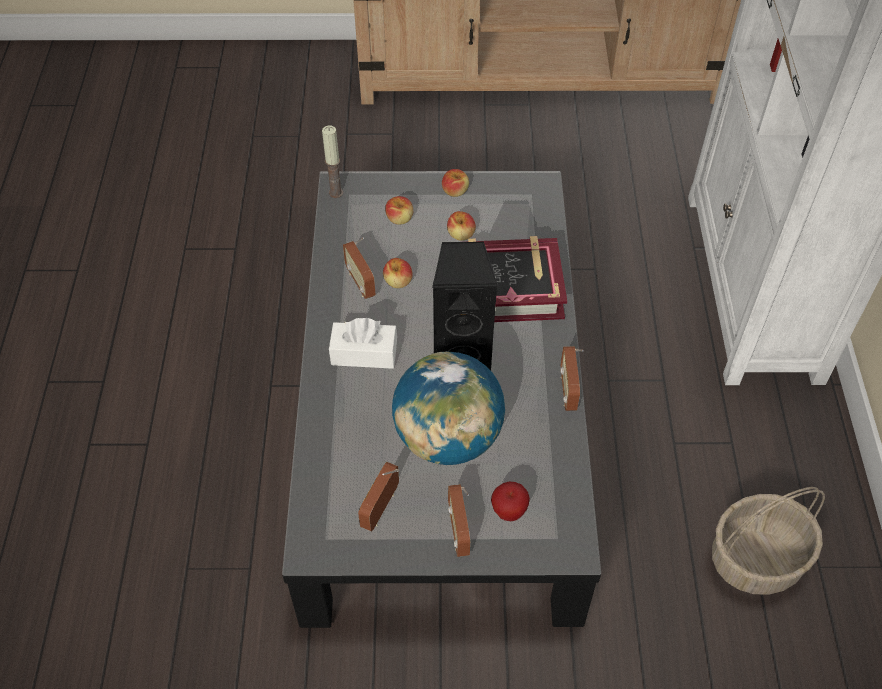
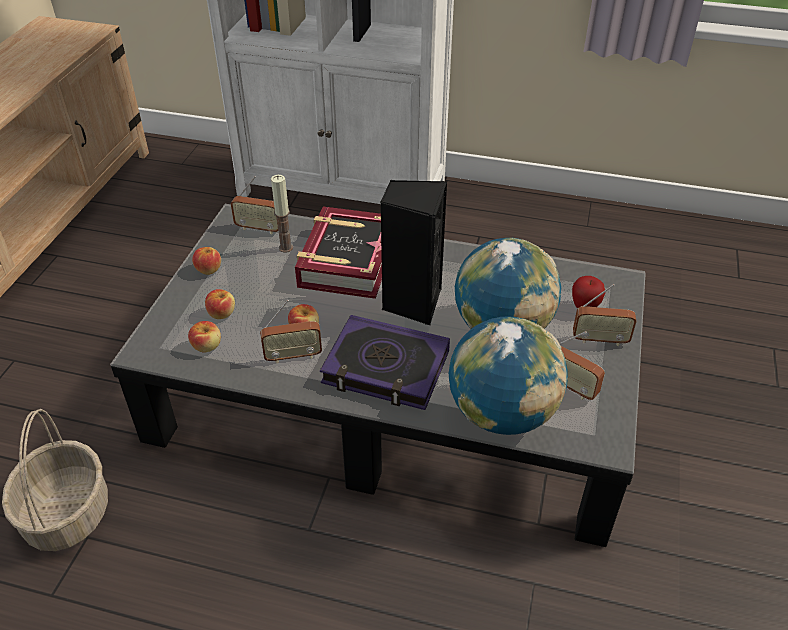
camera: 75 degrees left, 10 degrees down
(330, 454) = (502, 413): none -> globe
(336, 193) = (153, 355): candle -> candle (285, 248)
(364, 353) = (386, 368): white tissue box -> book
(461, 234) = (267, 276): apple -> apple (207, 346)
(568, 391) = (472, 250): radio -> radio (259, 228)
(757, 558) = (576, 250): basket -> basket (66, 513)

